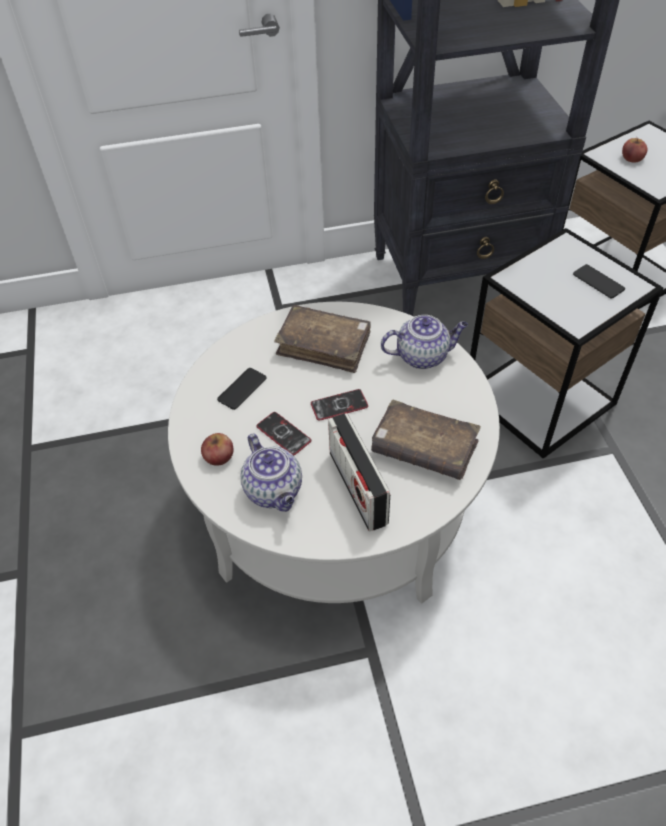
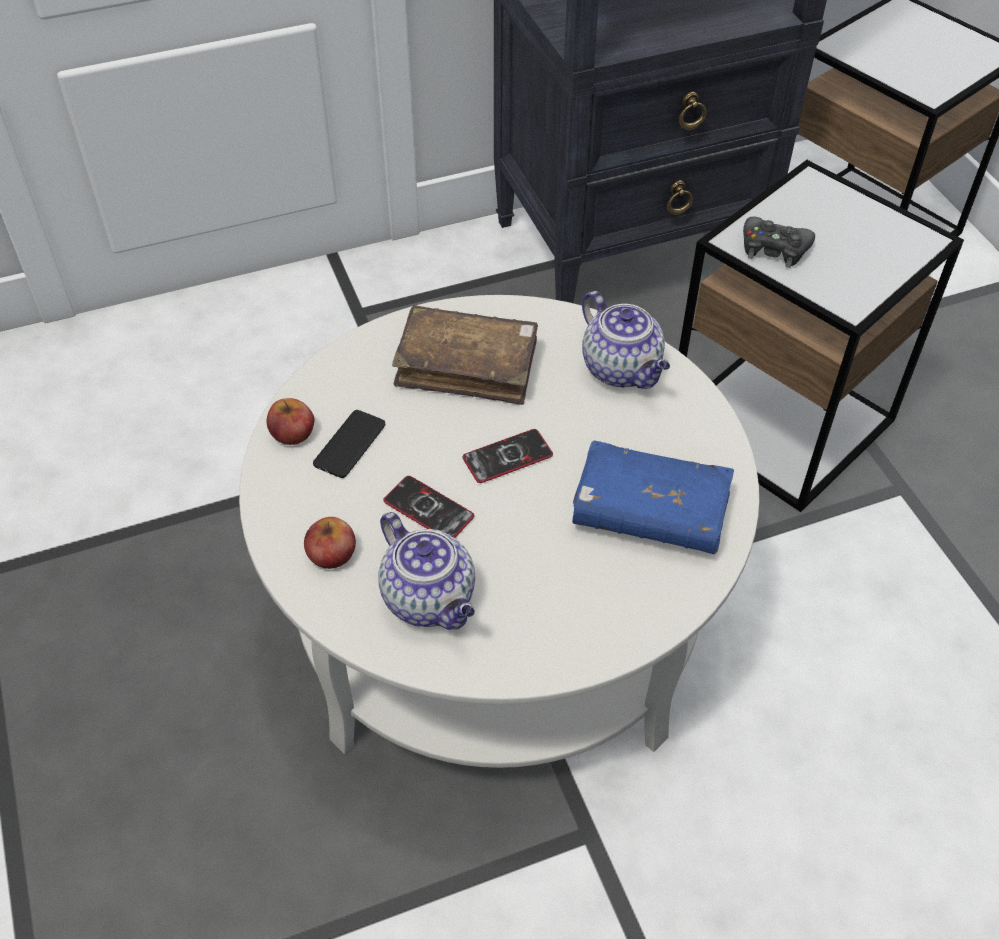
camera: 10 degrees left, 0 degrees up
(358, 488) = (559, 582): radio -> none
(423, 356) = (622, 370): teapot -> teapot turned 75 degrees clockwise
(424, 449) = (649, 512): brown book -> blue book
(533, 285) = (774, 249): none -> black game controller
(598, 282) = (869, 238): phone -> none
(632, 158) = (884, 48): apple -> apple (292, 432)

